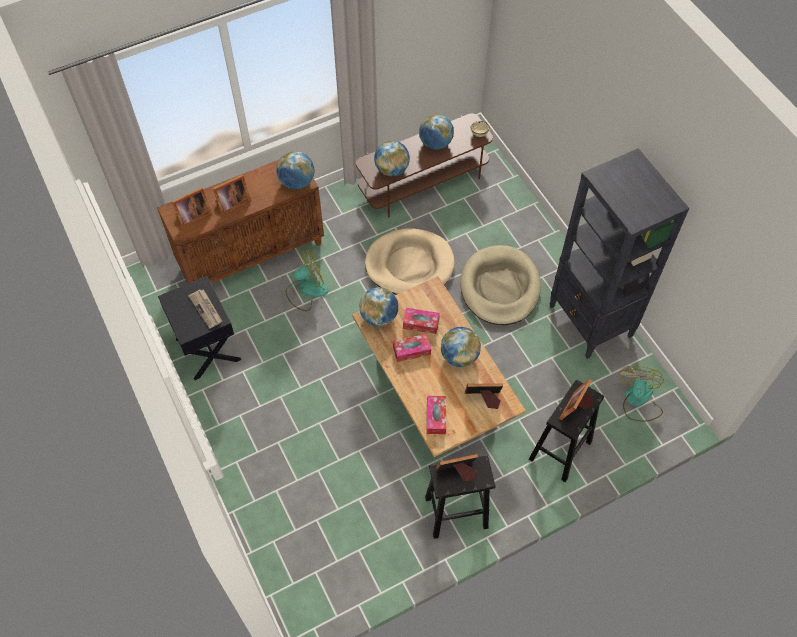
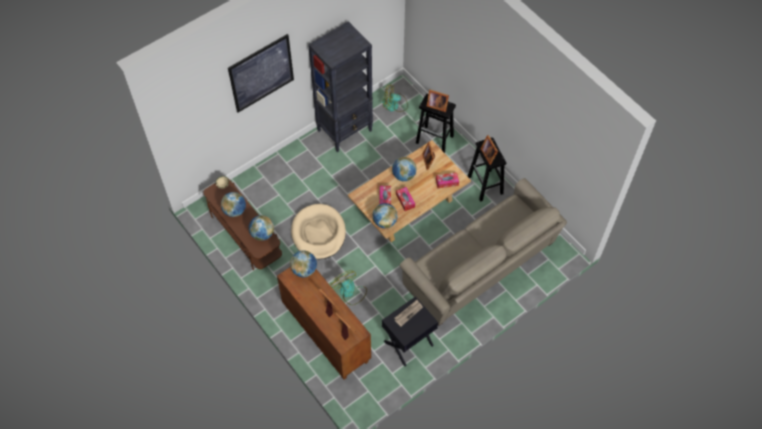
camera: 100 degrees left, 0 degrees up
(301, 473) = (482, 268): none -> beige sofa
(500, 288) = (328, 180): beige dog bed -> none
(589, 95) = (261, 73): none -> picture

